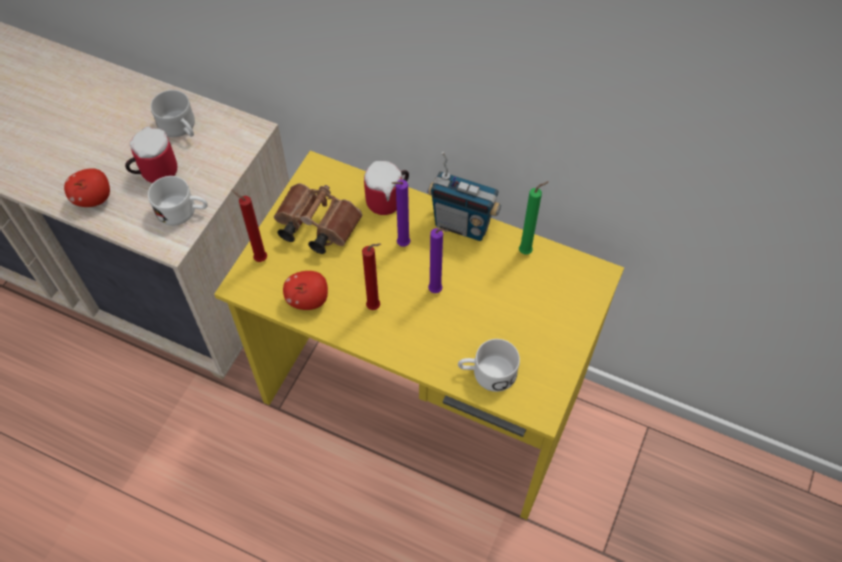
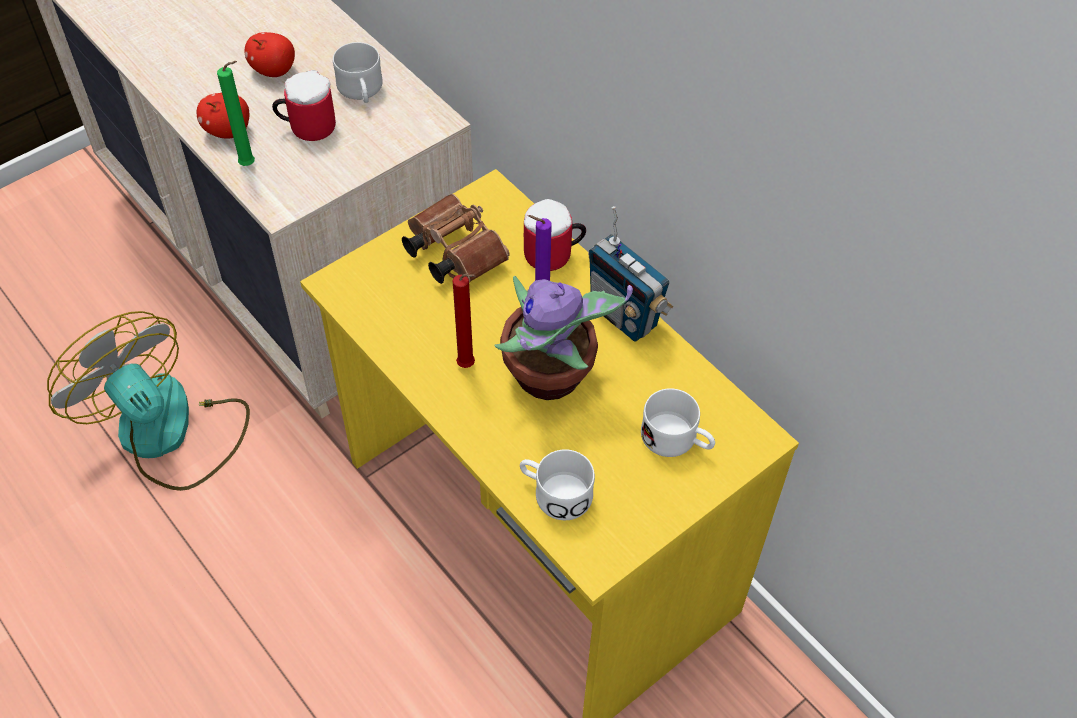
camera: 25 degrees right, 5 degrees down
(112, 441) = (169, 433): none -> fan
(183, 211) = (312, 178): white mug -> white mug (677, 440)
(259, 258) = (370, 262): red candle -> none
(308, 300) = (397, 328): apple -> apple (274, 70)
(437, 291) = (550, 377): purple candle -> potted plant
(527, 251) = (686, 376): green candle -> green candle (250, 165)

